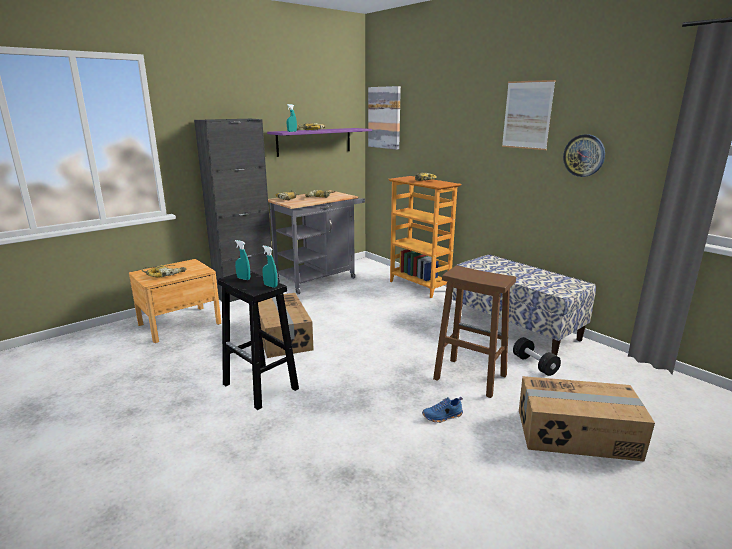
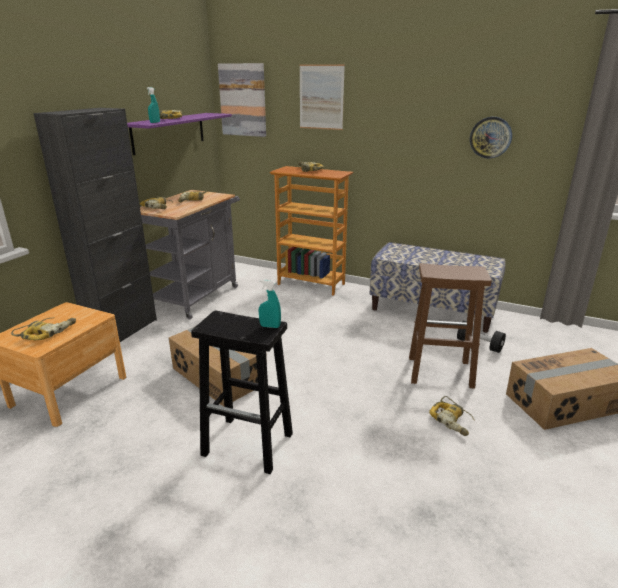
camera: 25 degrees left, 5 degrees up
(243, 278) = (224, 323): turquoise spray bottle -> none
(442, 416) = (453, 420): blue shoe -> power drill
(527, 115) = (427, 97): picture -> picture (321, 97)

